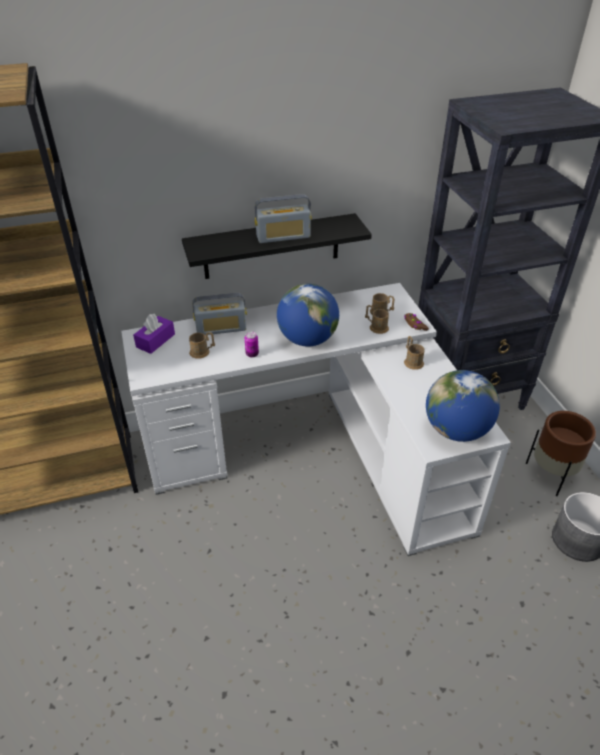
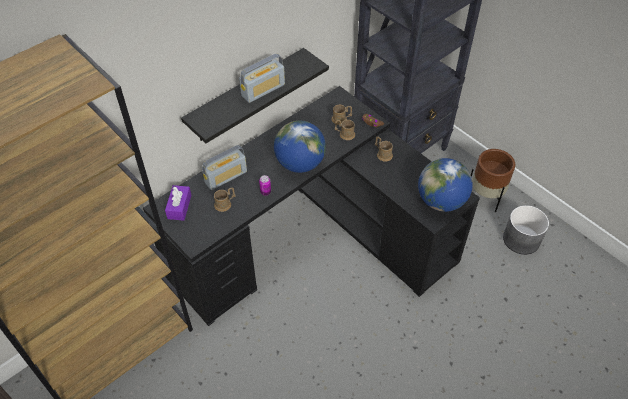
camera: 25 degrees left, 10 degrees up
(319, 449) = (314, 239): white desk -> black desk

